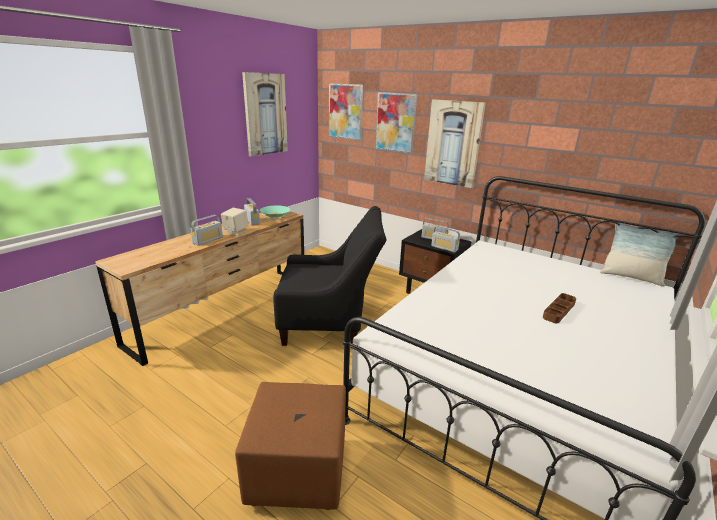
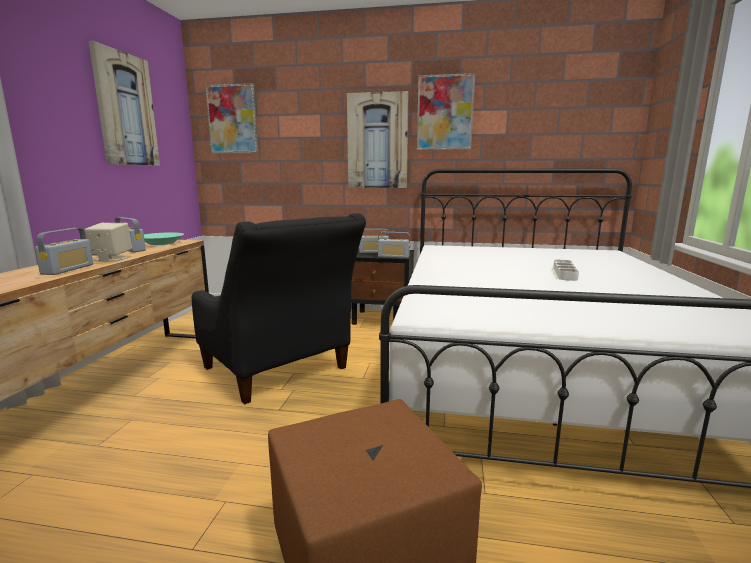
camera: 25 degrees left, 10 degrees down
(330, 323) = (280, 371): black armchair -> black armchair turned 75 degrees clockwise
(395, 122) = (303, 125): picture -> picture (445, 113)
(559, 310) = (564, 273): brown tray -> white tray
(630, 277) = (582, 249): pillow -> none

